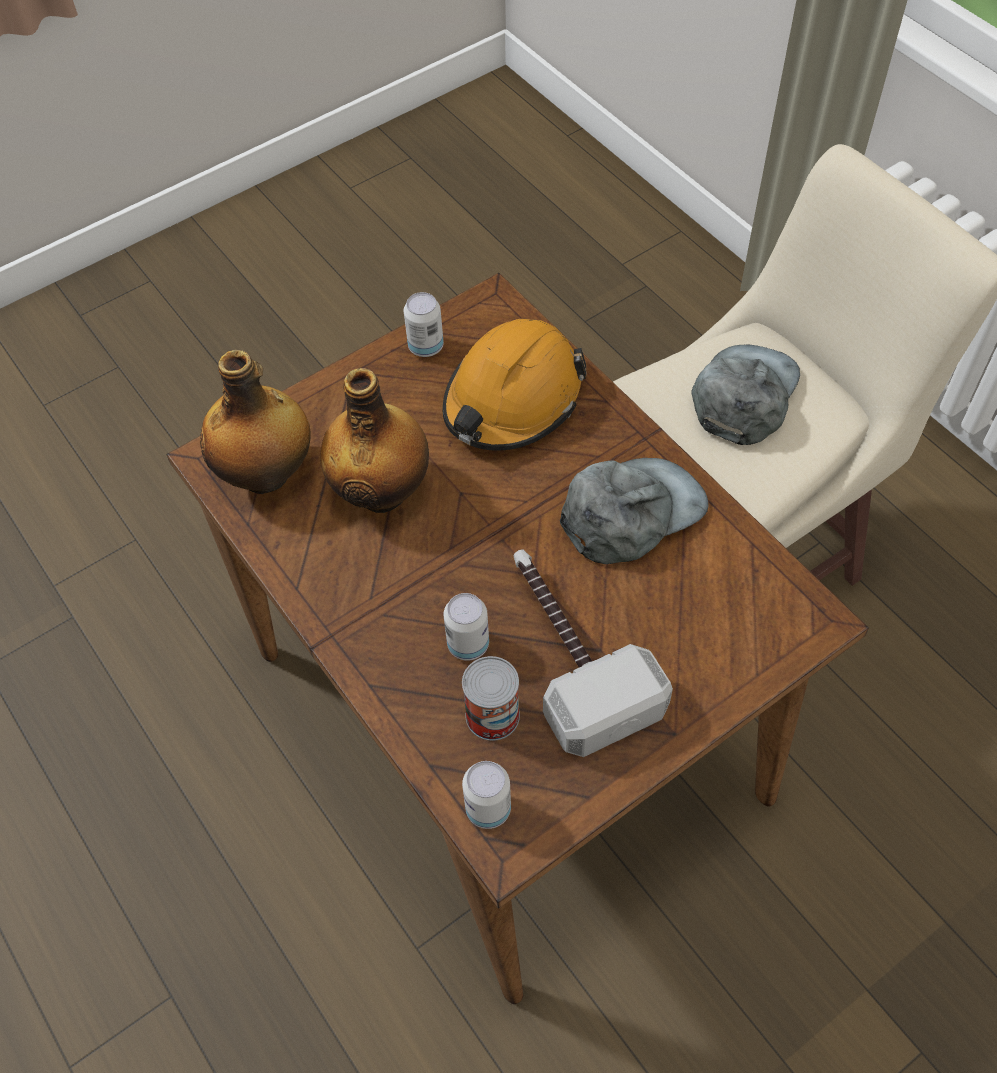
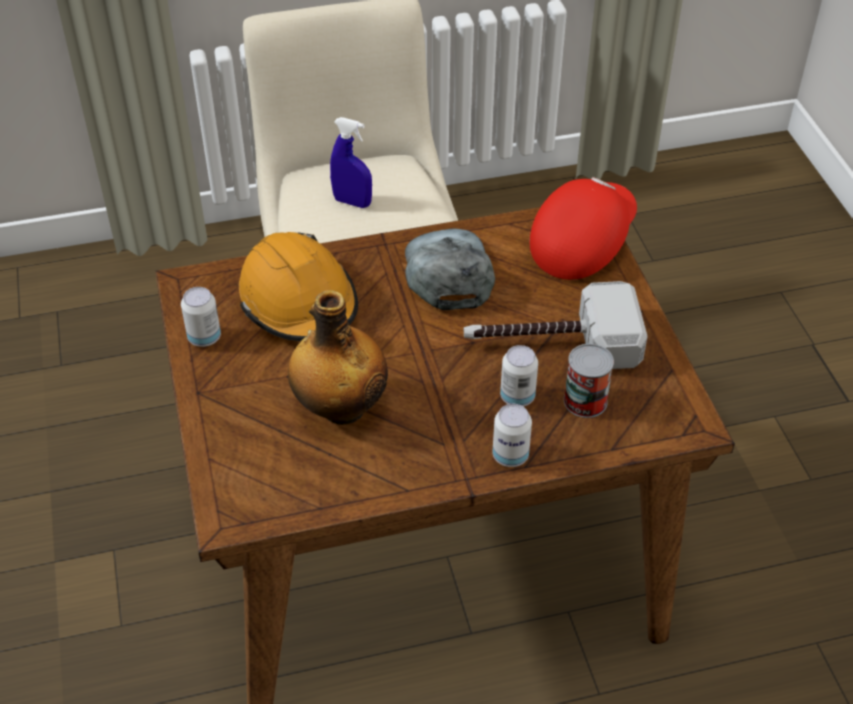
camera: 70 degrees left, 10 degrees down
(267, 474) = (273, 480): bottle -> none
(488, 809) = (661, 426): can -> can (510, 456)
(744, 395) = (352, 202): grey cap -> blue spray bottle
(761, 631) = (581, 243): none -> red cap

